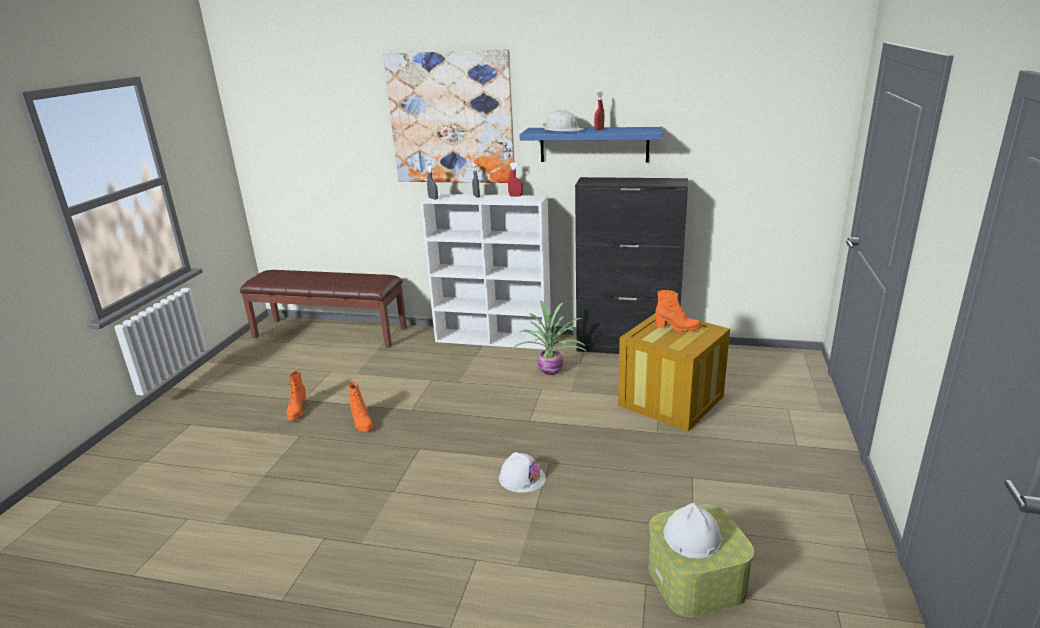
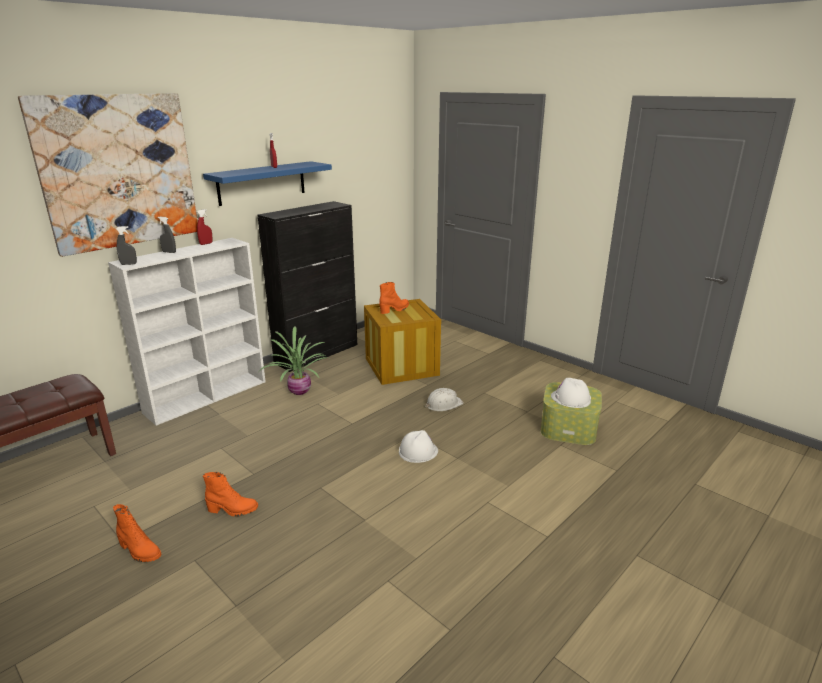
camera: 60 degrees left, 0 degrees up
(563, 130) = (247, 171): white hard hat -> white hard hat (443, 404)

